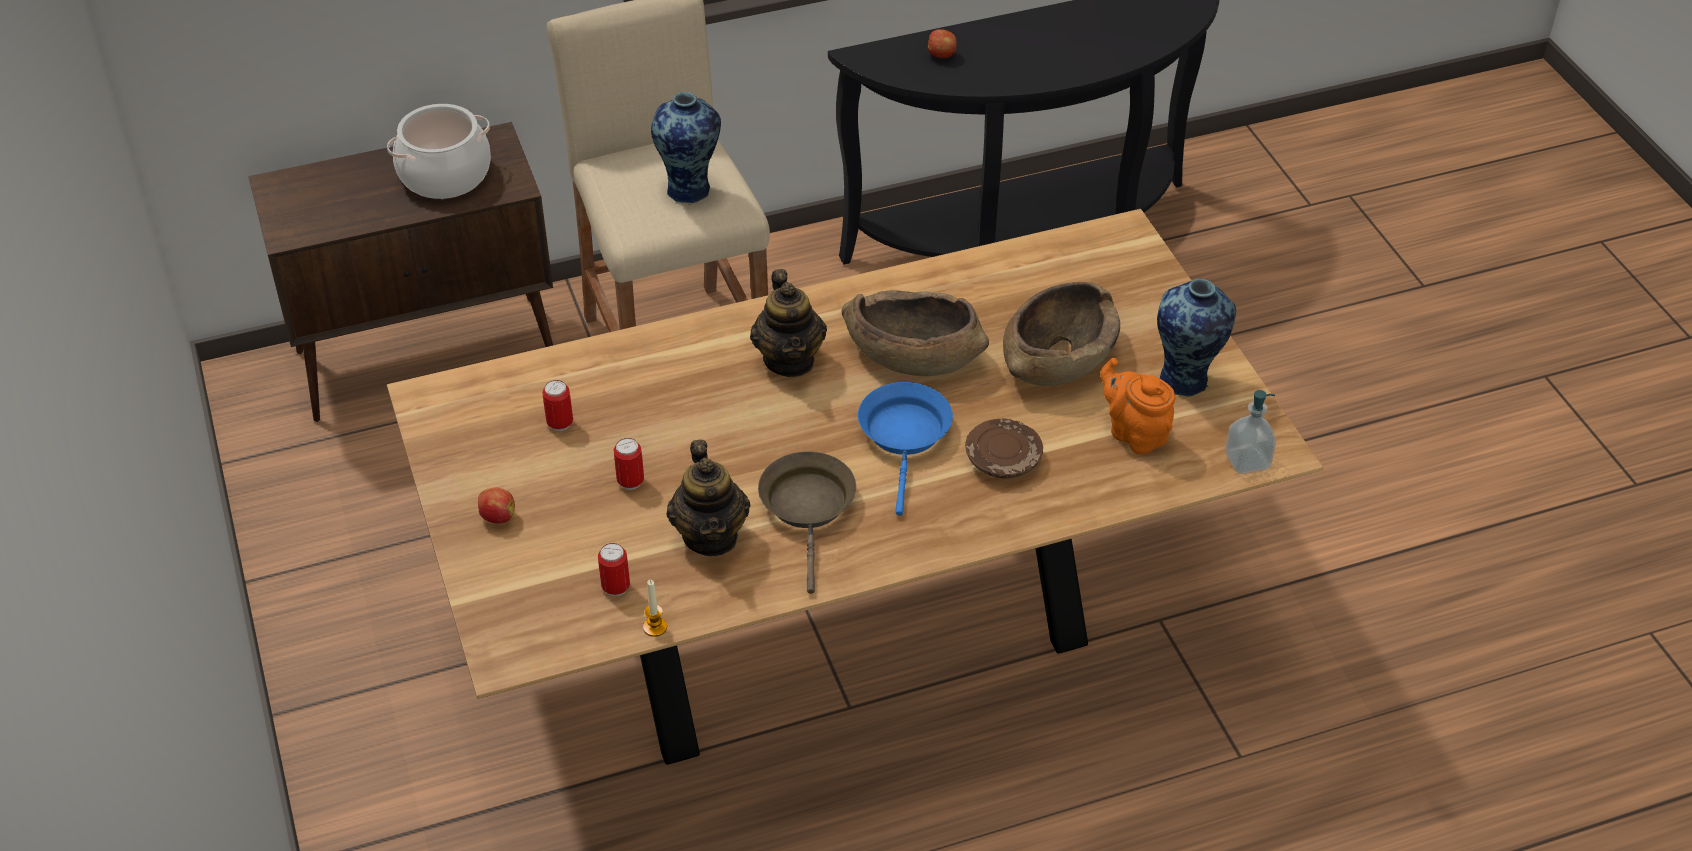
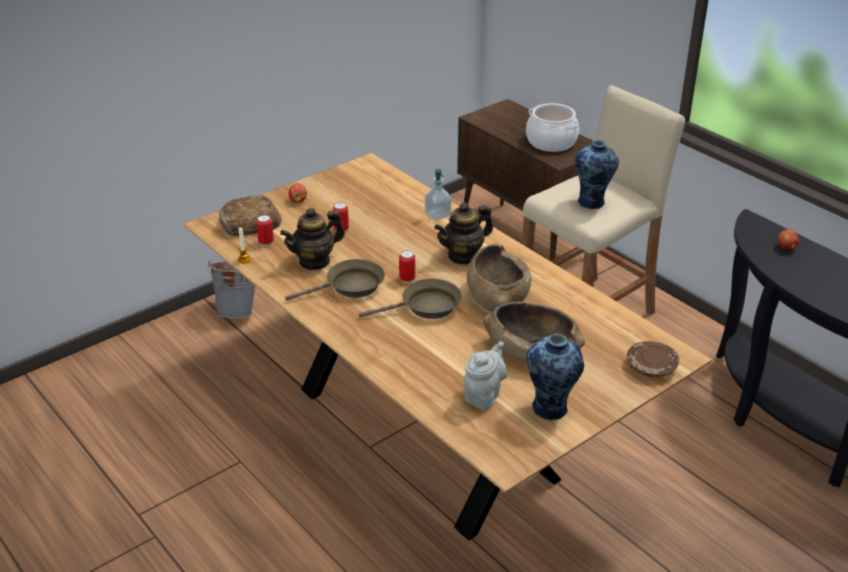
camera: 70 degrees right, 10 degrees down
(380, 812) = (238, 311): none -> grey bucket
(534, 599) = (249, 223): none -> bread
(560, 423) = (371, 201): can -> can (407, 279)
(905, 436) = (426, 307): blue frying pan -> brown frying pan
(1003, 459) = (428, 346): brown plate -> brown plate (651, 367)
(1134, 433) = (484, 395): orange teapot -> grey teapot
(1247, 461) = (488, 451): soap dispenser -> soap dispenser (437, 215)

